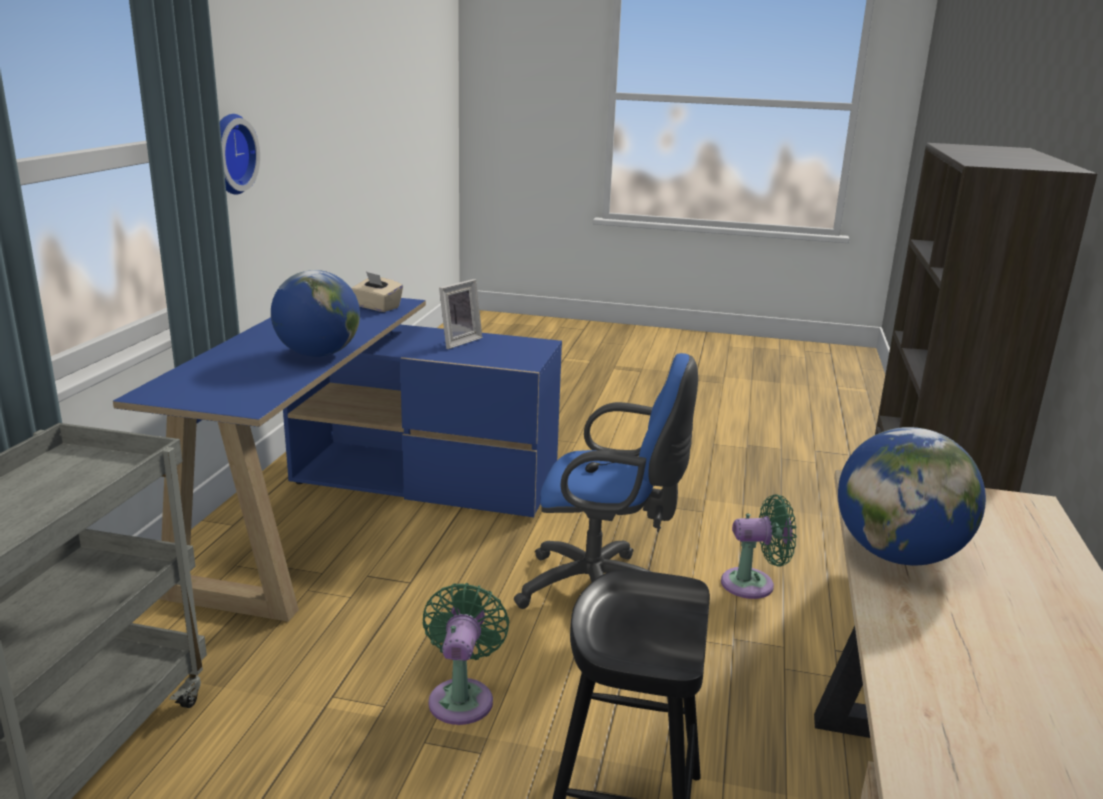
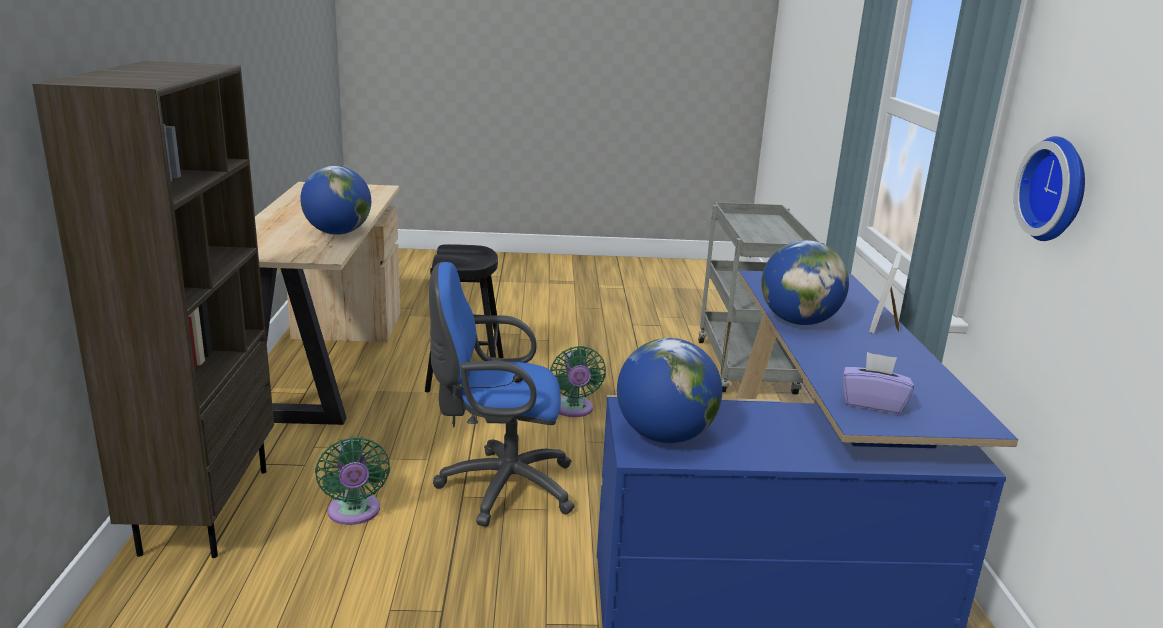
camera: 165 degrees right, 0 degrees up
(377, 307) = (872, 403): beige tissue box -> purple tissue box
(457, 341) = (752, 440): picture frame -> picture frame (885, 326)
(516, 348) = (665, 436): none -> globe
(753, 584) = (354, 513): green fan -> green fan turned 90 degrees counterclockwise

